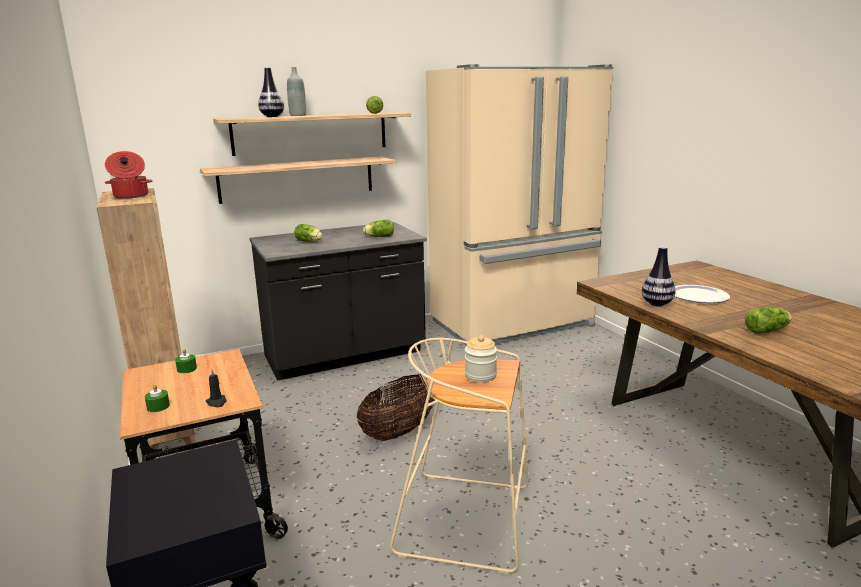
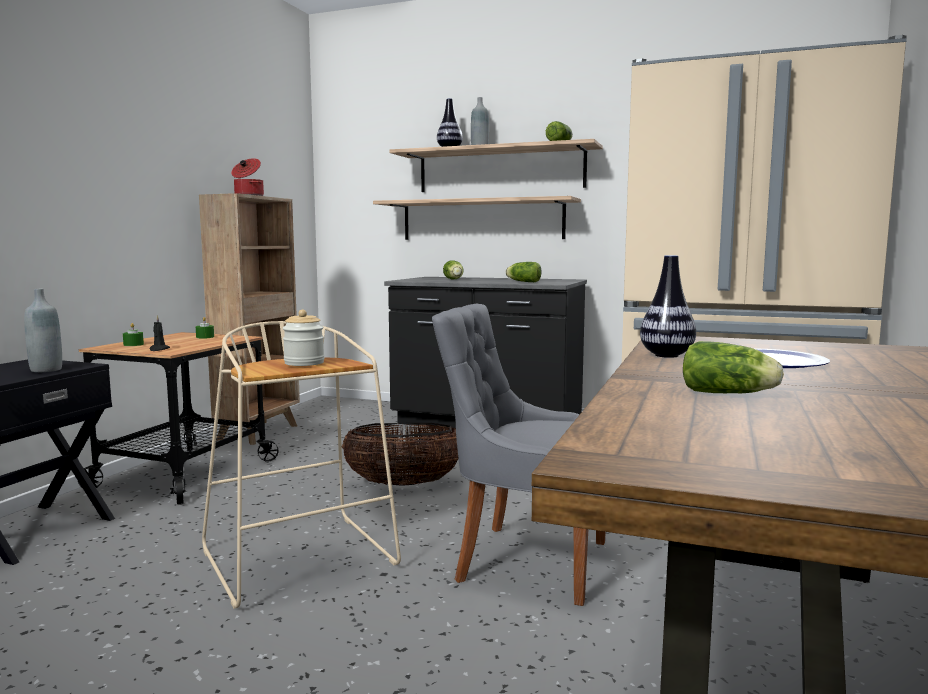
camera: 45 degrees right, 10 degrees down
(212, 474) = (46, 370): none -> grey bottle
(566, 447) = (526, 560): none -> grey chair

